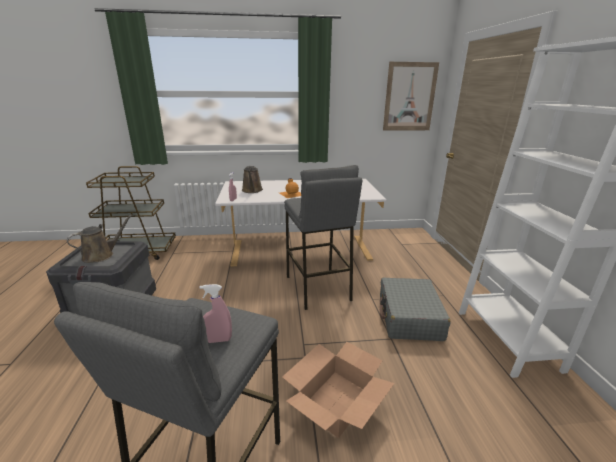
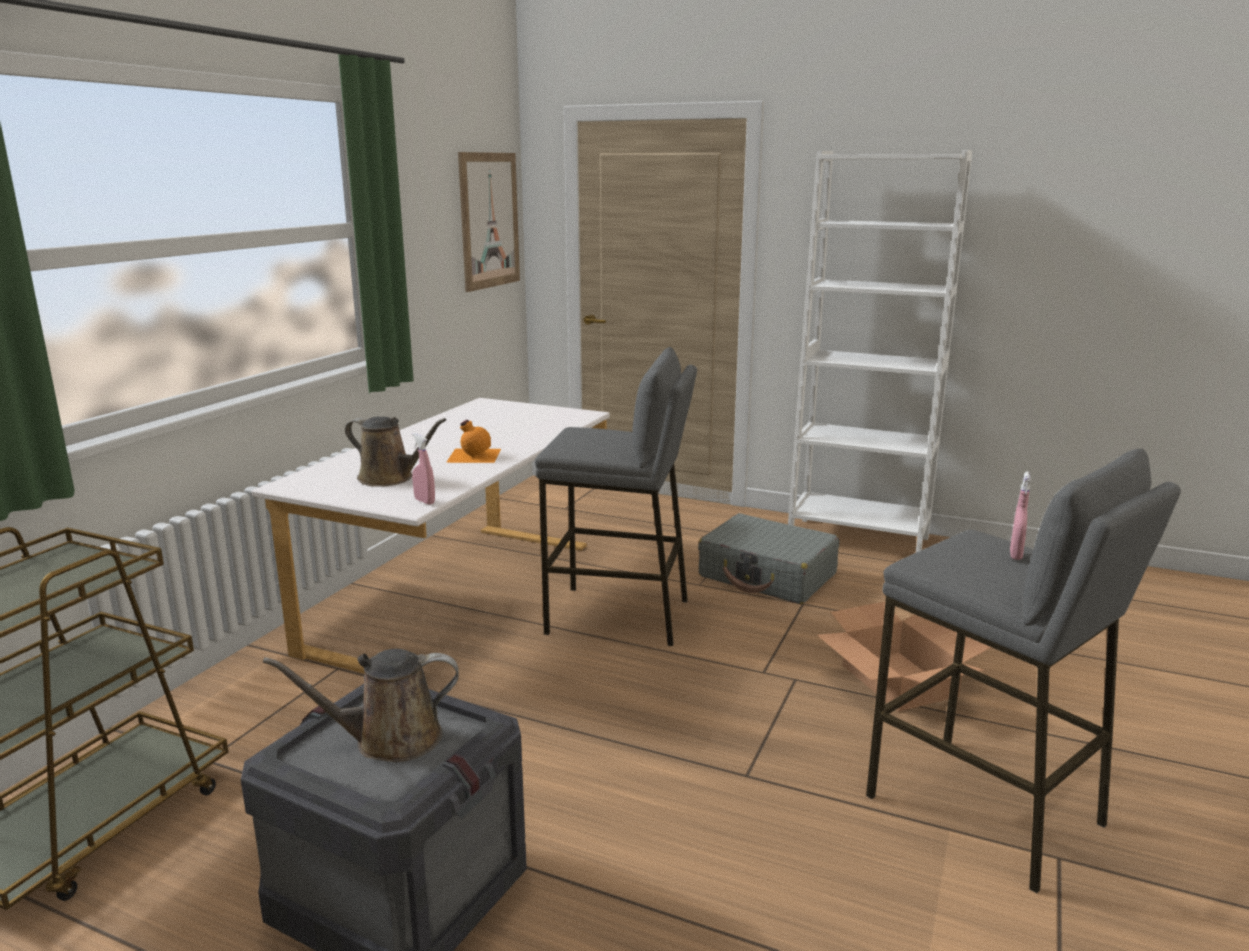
camera: 60 degrees left, 5 degrees down
(101, 255) = (389, 740): brown watering can -> brown watering can turned 90 degrees counterclockwise

